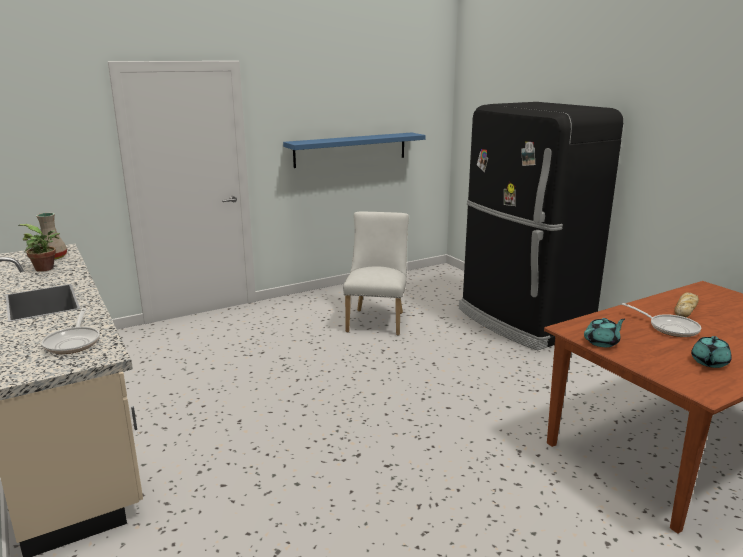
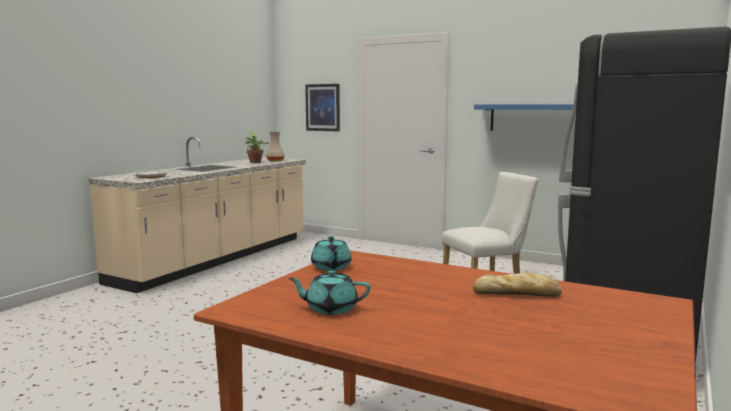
camera: 60 degrees right, 10 degrees down
(59, 162) = (323, 107): none -> picture
(602, 342) = (331, 267): turquoise teapot -> turquoise teapot turned 45 degrees clockwise
(669, 328) = (425, 289): frying pan -> none

